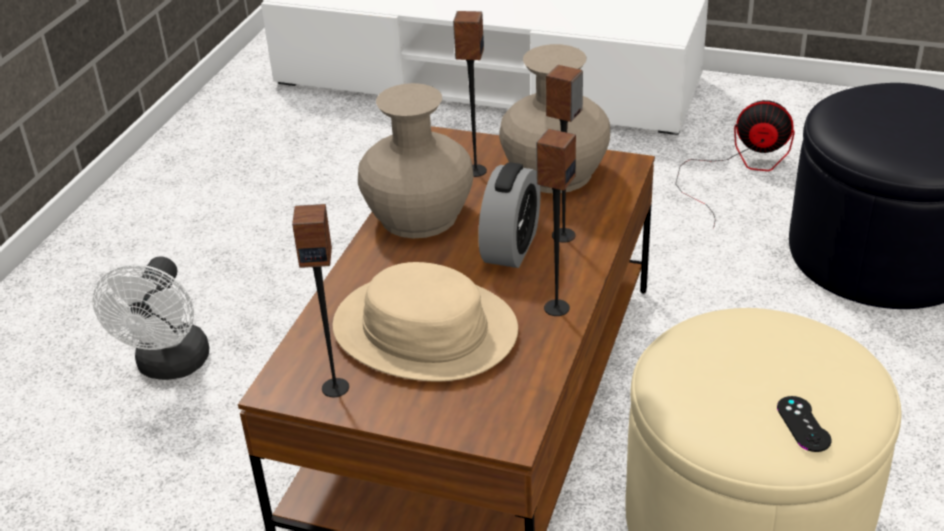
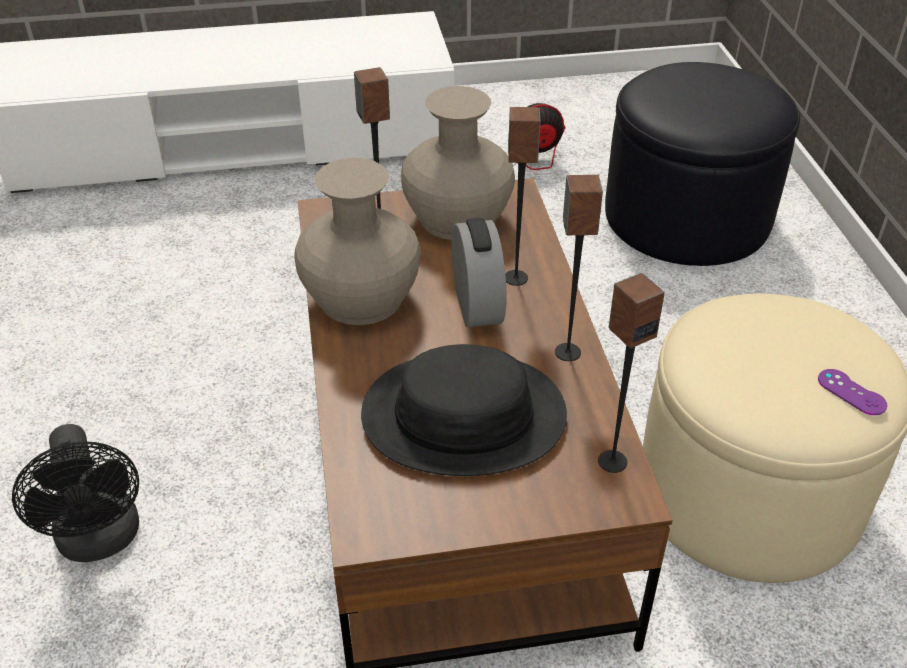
camera: 30 degrees left, 5 degrees up
(170, 366) = (100, 541): white fan -> black fan
(335, 387) = (423, 509): speaker -> speaker (612, 461)
(424, 330) = (463, 416): beige hat -> black hat
(803, 424) = (851, 392): black game controller -> purple game controller

